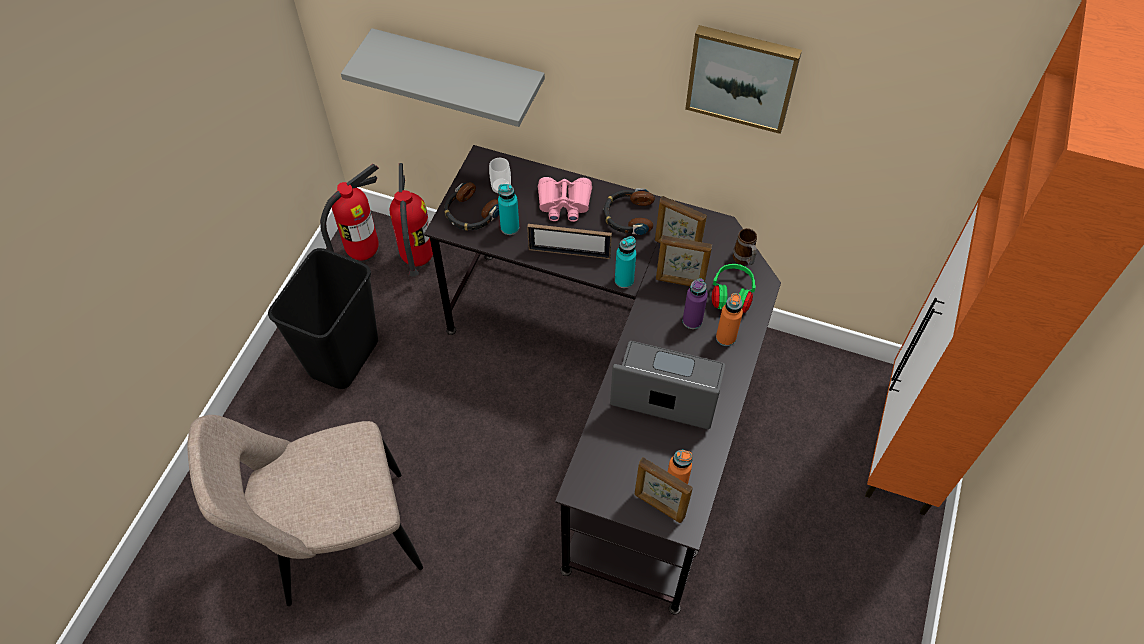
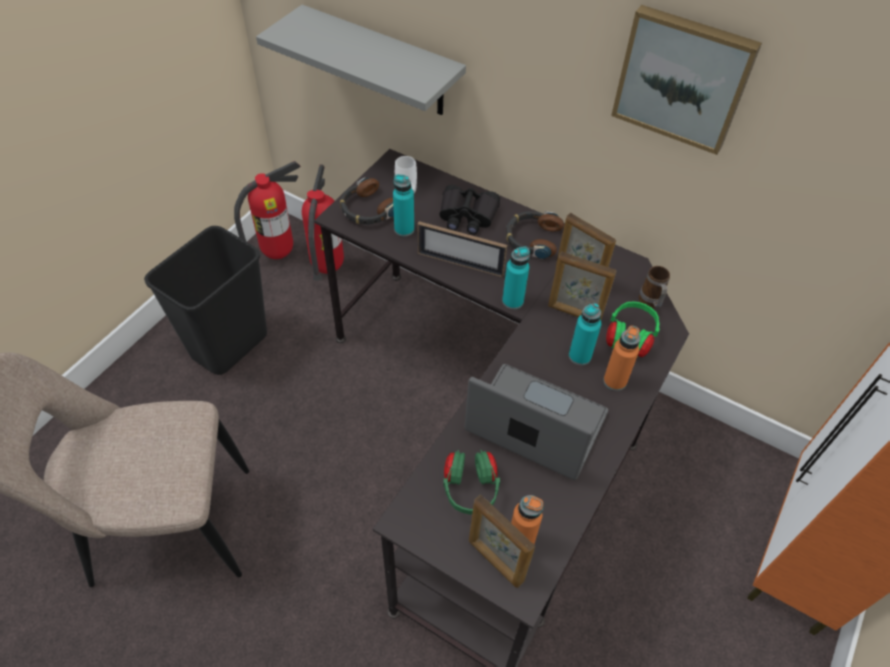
camera: 10 degrees right, 5 degrees down
(564, 203) = (467, 216): pink binoculars -> black binoculars
(626, 453) = (470, 489): none -> green headphones
(692, 321) = (579, 356): purple bottle -> turquoise bottle

